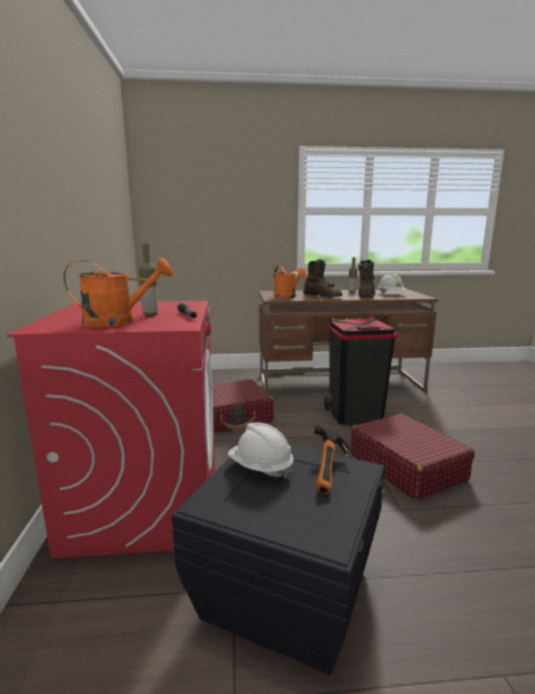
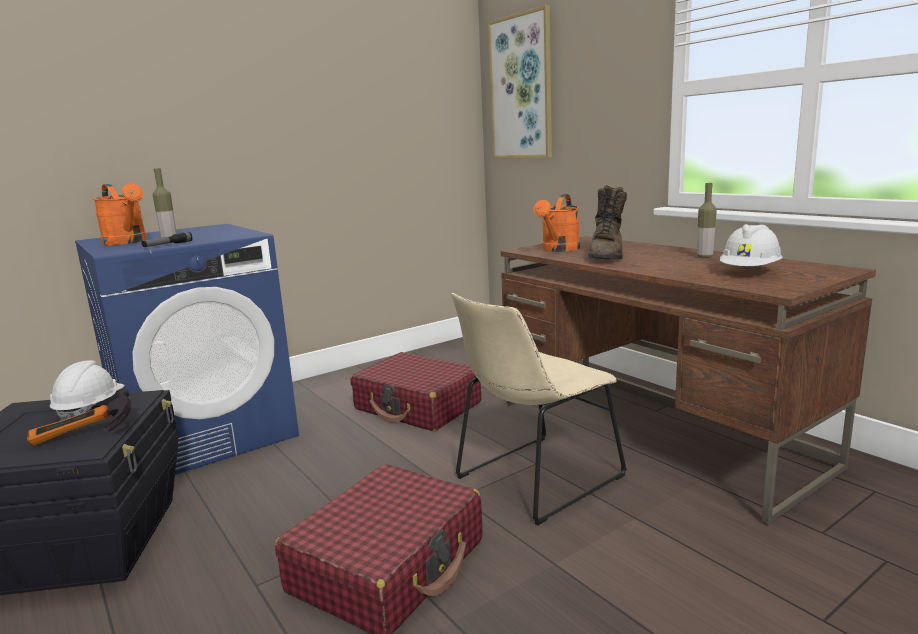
camera: 60 degrees right, 0 degrees up
(146, 501) = (207, 434): red washing machine -> blue washing machine
(177, 197) = (521, 88): none -> picture
(354, 415) = (534, 479): black trash can -> beige chair
(366, 295) = (683, 266): brown boot -> none

